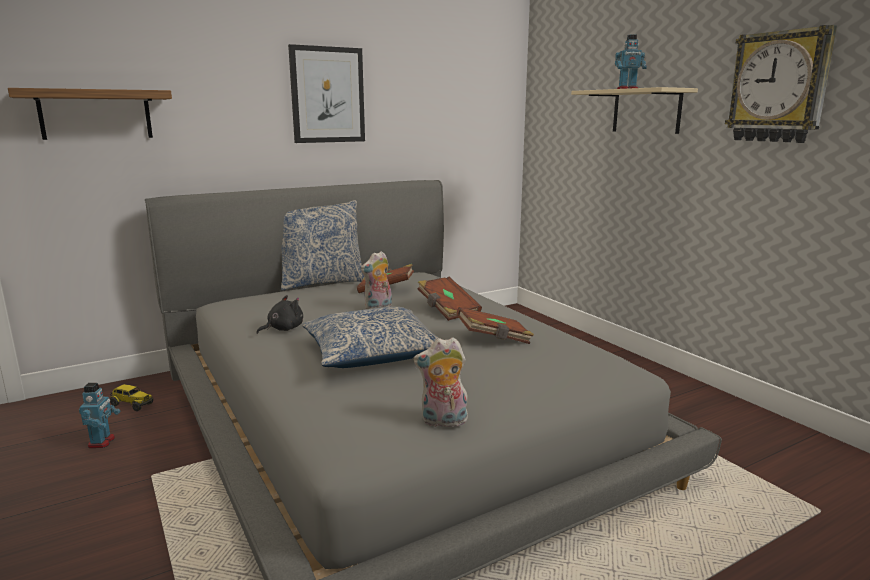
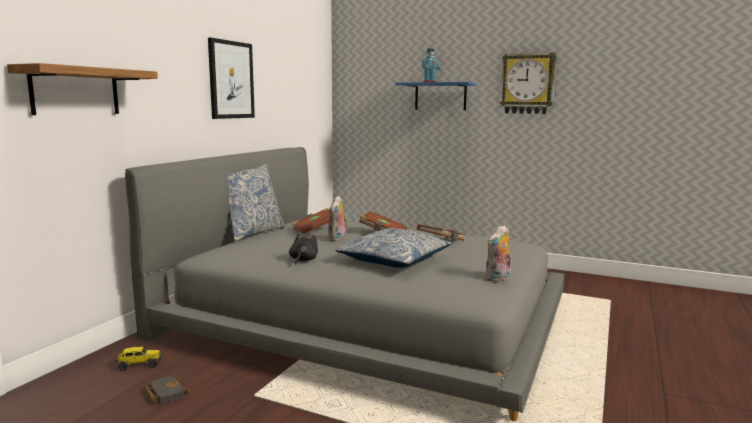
camera: 35 degrees left, 5 degrees down
(102, 442) = (165, 393): toy robot -> black book
(646, 111) = (440, 96): beige shelf -> blue shelf

